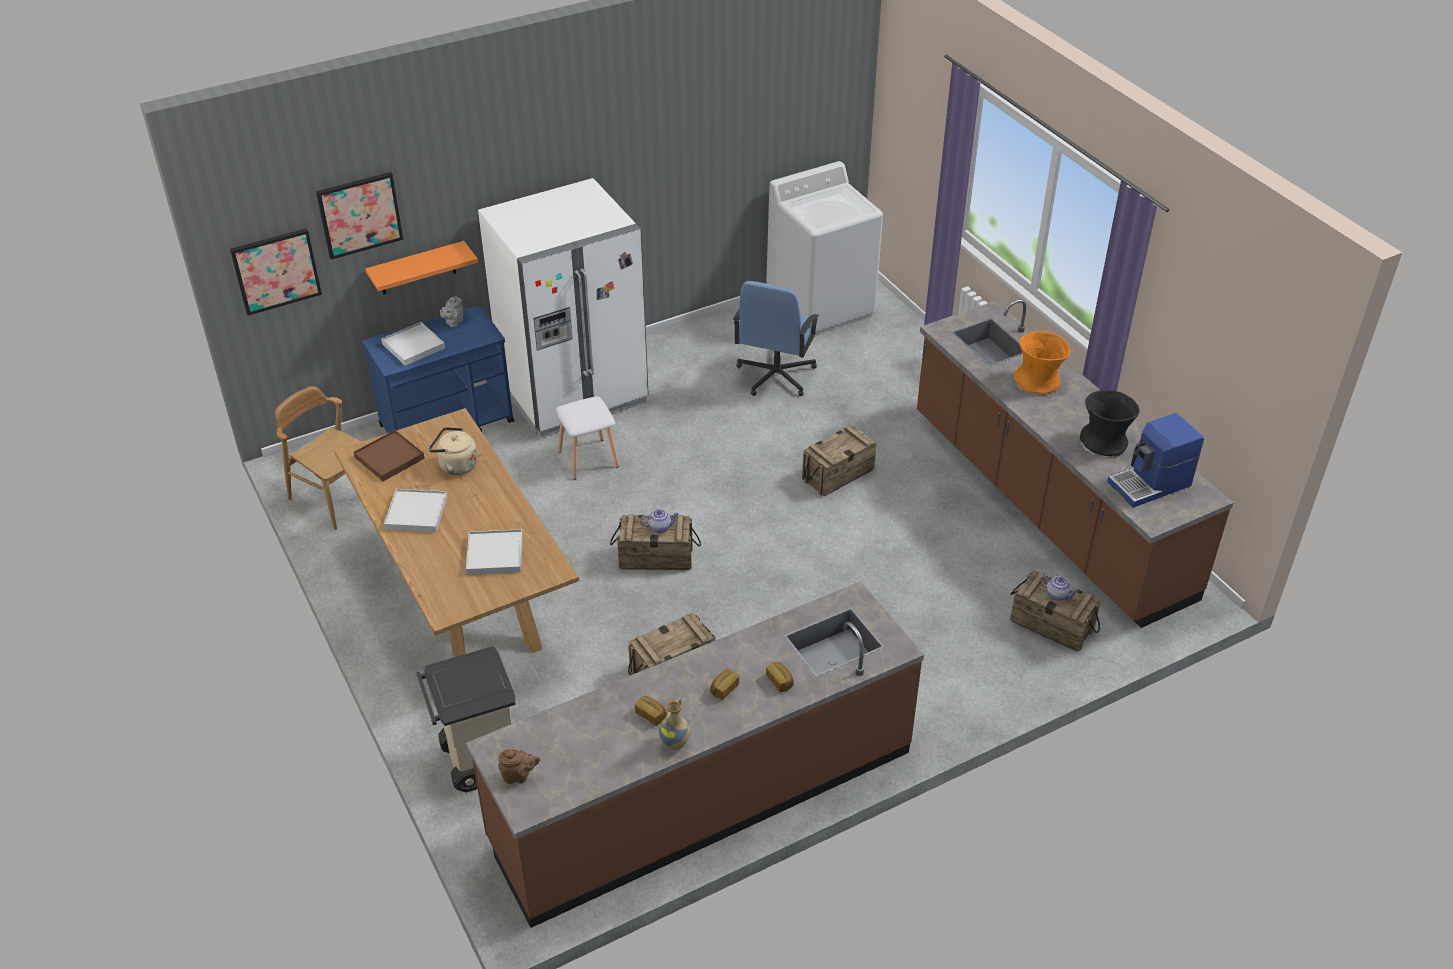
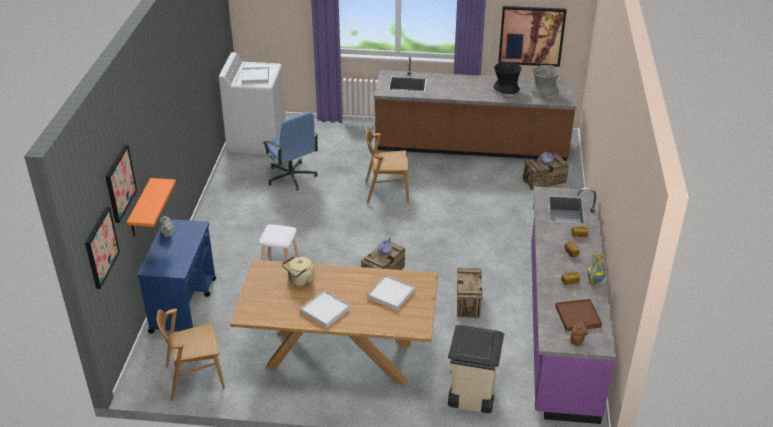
camera: 55 degrees left, 5 degrees down
(389, 458) = (263, 304): brown tray -> brown tray (577, 317)
(413, 346) = (170, 256): white tray -> white tray (255, 77)
(574, 394) = (219, 247): white fridge -> none
(703, 795) = (560, 328): brown counter -> purple counter
(837, 474) = (386, 191): crate -> brown chair
(1038, 380) = (449, 85): orange vase -> none
(1150, 484) = (544, 91): coffee machine -> grey vase
(1206, 380) = (531, 36): none -> picture

